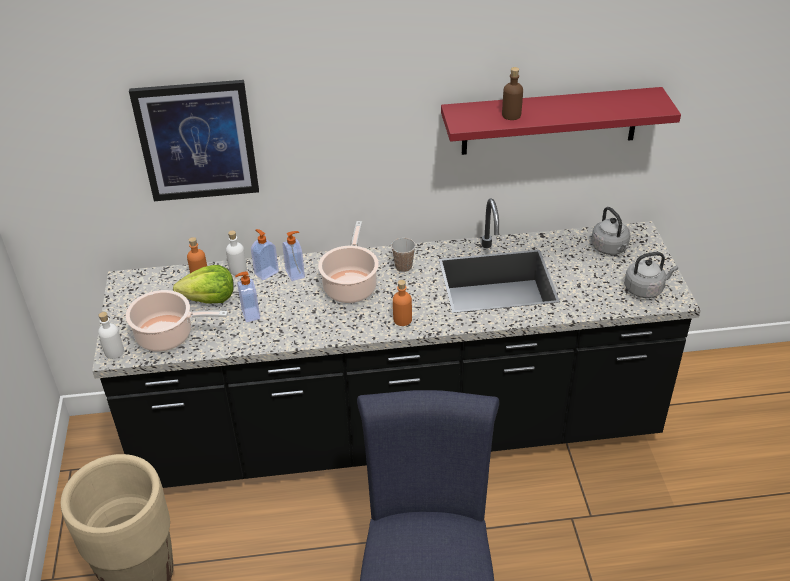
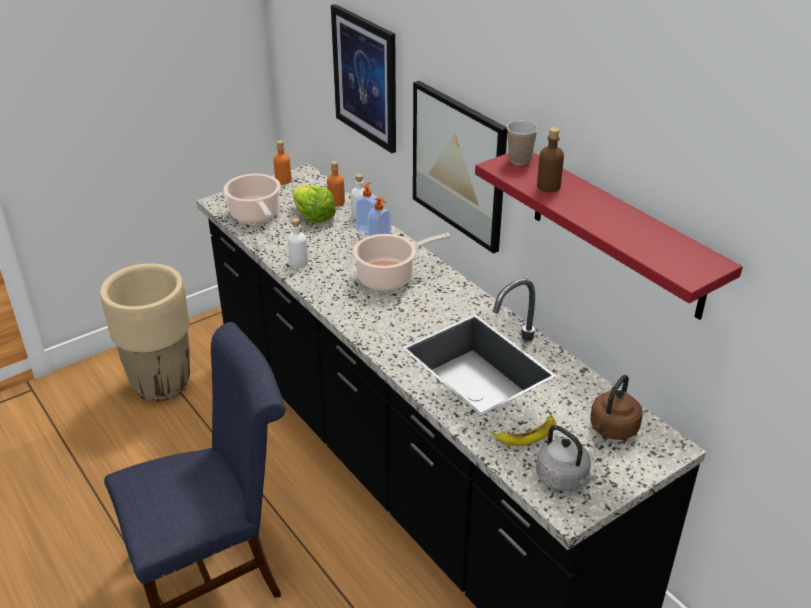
camera: 60 degrees right, 5 degrees down
(114, 352) = (221, 200): white bottle -> white bottle (299, 262)
(250, 314) = (309, 241): soap dispenser -> none
(356, 158) = (458, 165): none -> picture
(402, 319) = (366, 321): orange bottle -> orange bottle (283, 180)
(403, 267) = (442, 297): cup -> cup (519, 160)
(592, 287) = (526, 434): none -> banana
(610, 248) = (612, 429): grey kettle -> brown kettle

